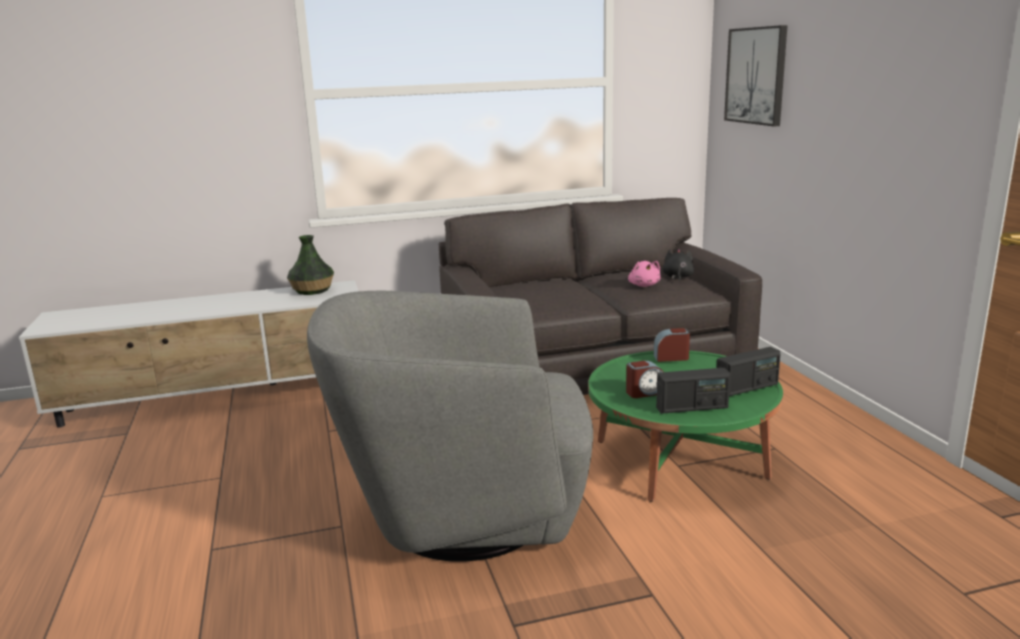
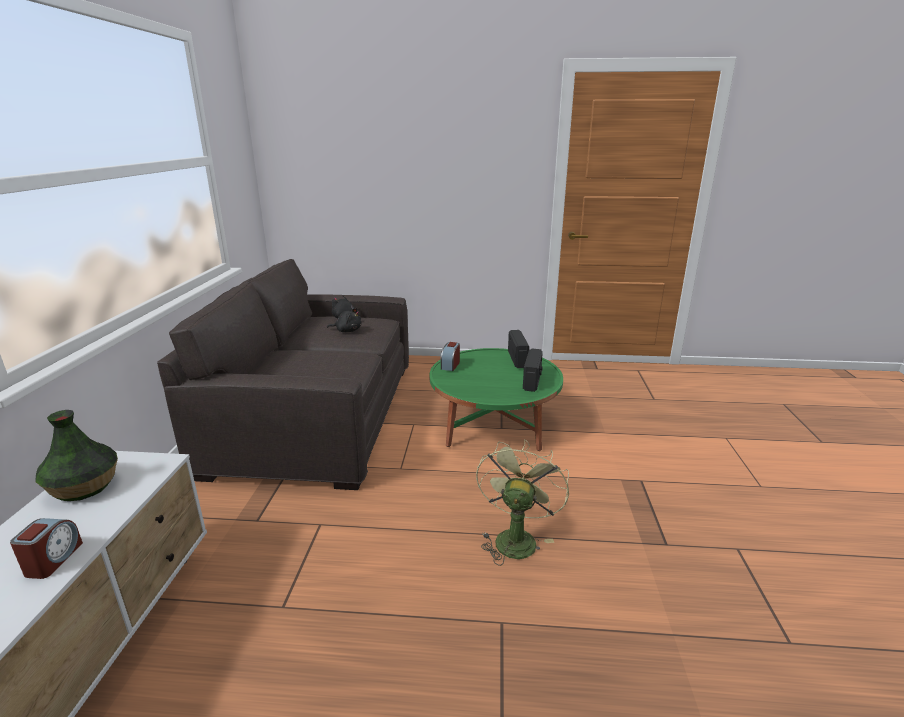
camera: 70 degrees left, 5 degrees up
(463, 513) = (515, 537): grey armchair -> green fan
(644, 285) = (347, 331): pink plush toy -> black plush toy
(645, 392) = (498, 388): alarm clock -> alarm clock (53, 559)
(756, 76) = (325, 153): picture -> none

